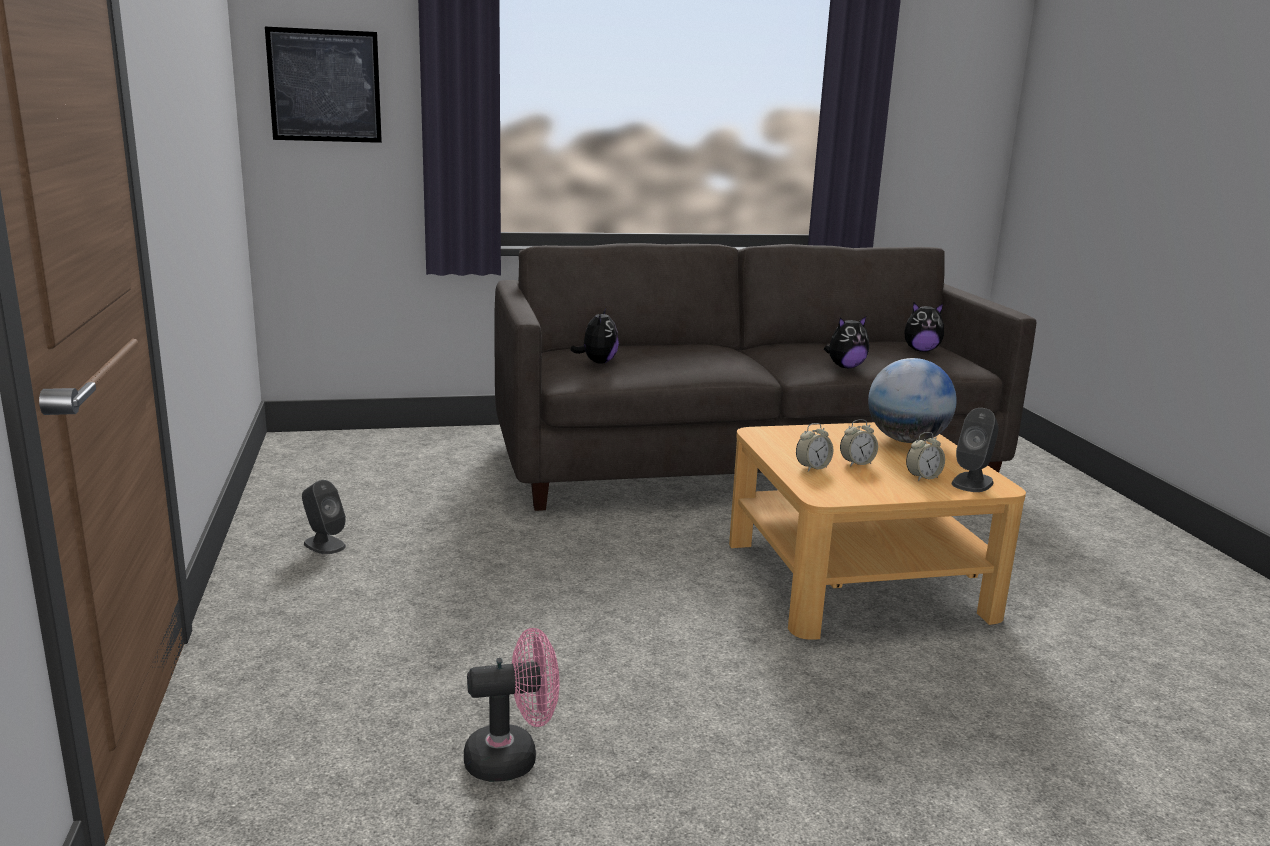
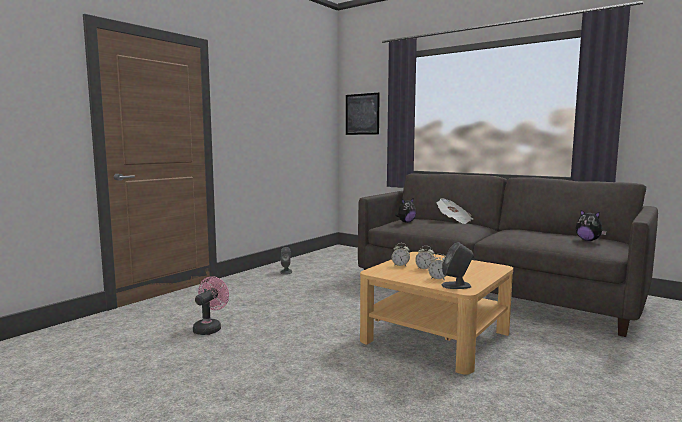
camera: 50 degrees right, 10 degrees down
(513, 758) = (209, 328): pink fan -> pink fan turned 105 degrees counterclockwise
(679, 344) = (454, 220): none -> newspaper
(845, 367) = (517, 239): plush toy -> none
(906, 440) = (479, 269): globe -> none

